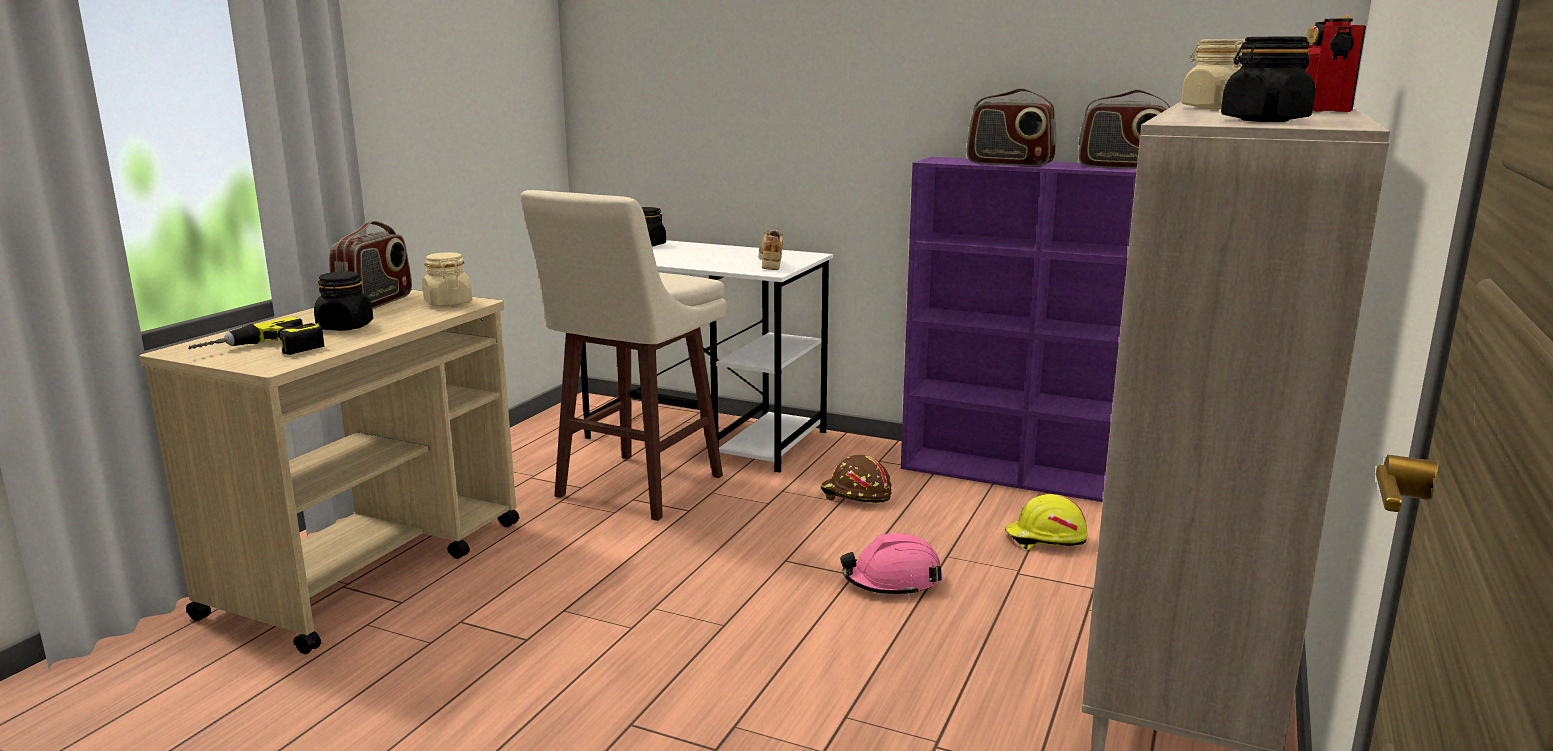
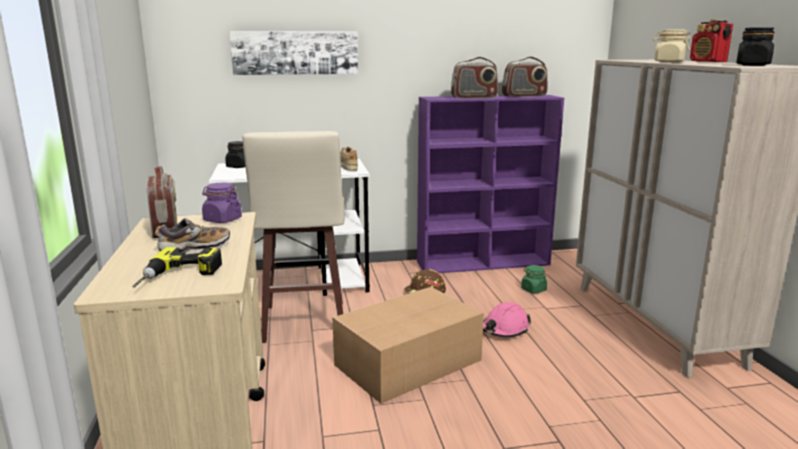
camera: 35 degrees left, 0 degrees up
(345, 327) = (194, 248): black jar -> shoe
(448, 303) = (222, 220): beige jar -> purple jar
(687, 577) = (410, 362): none -> cardboard box
(746, 76) = (295, 52): none -> picture
(1045, 539) = (533, 290): yellow hard hat -> green jar

